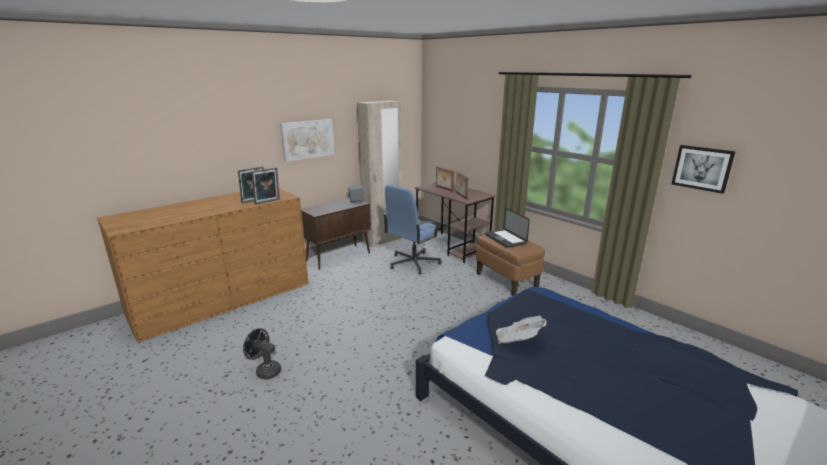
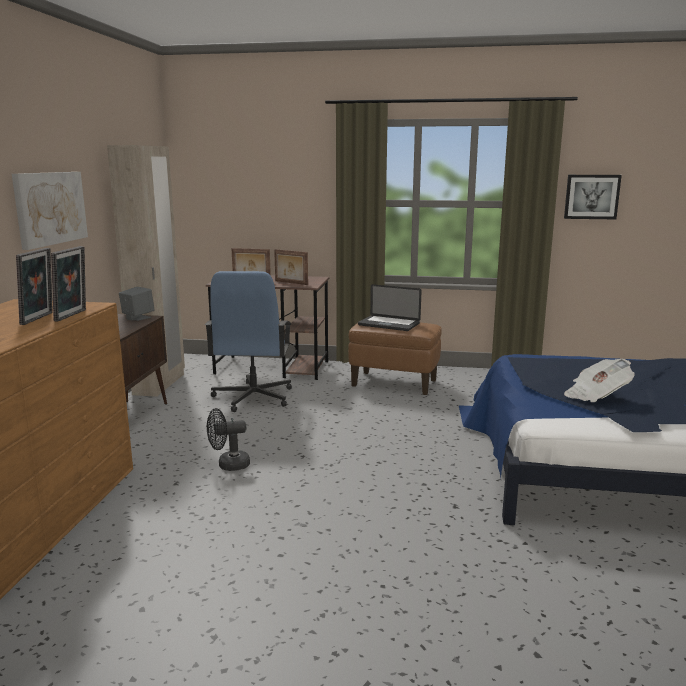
camera: 40 degrees left, 5 degrees down
(265, 371) = (270, 597): black fan -> black fan (228, 465)

